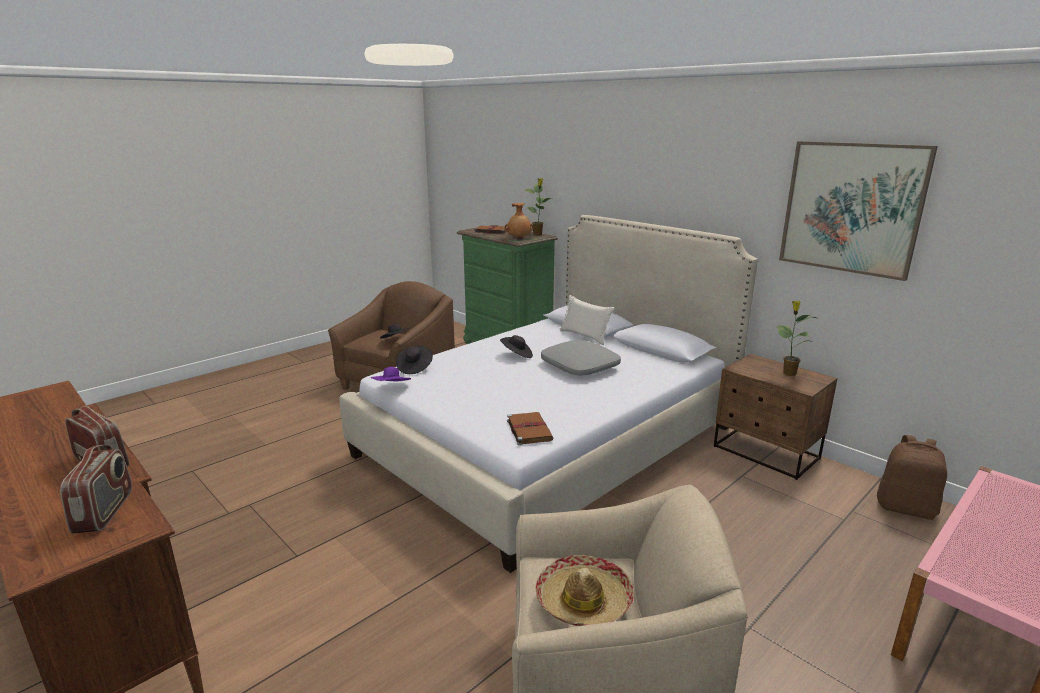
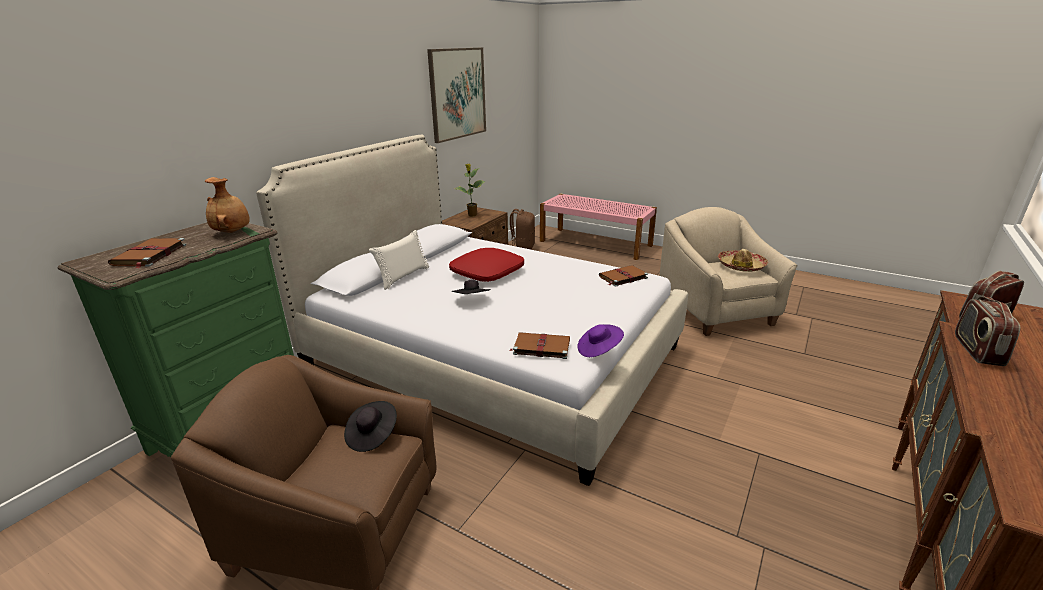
camera: 105 degrees left, 5 degrees up
(414, 367) = (540, 347): black hat -> brown book
(538, 234) = (206, 225): potted plant -> none
(580, 366) = (487, 272): grey pillow -> red pillow

